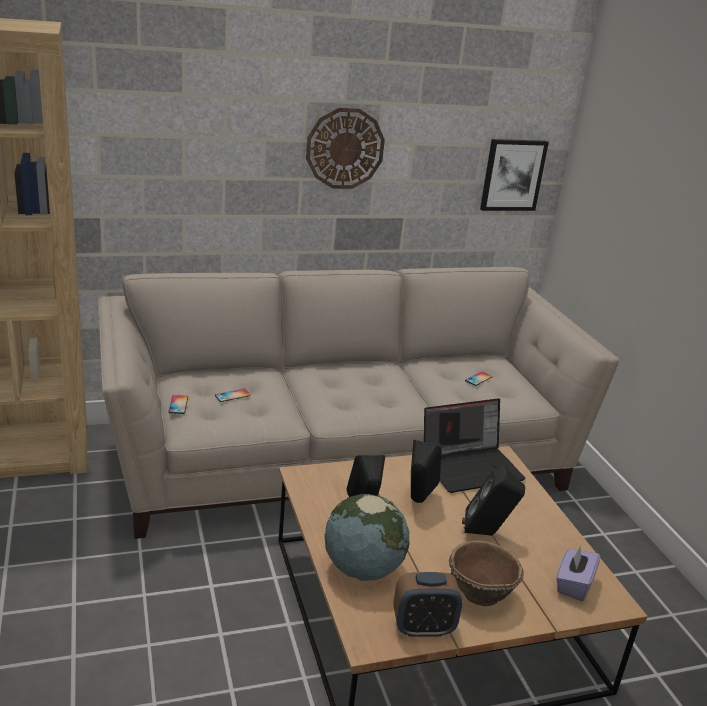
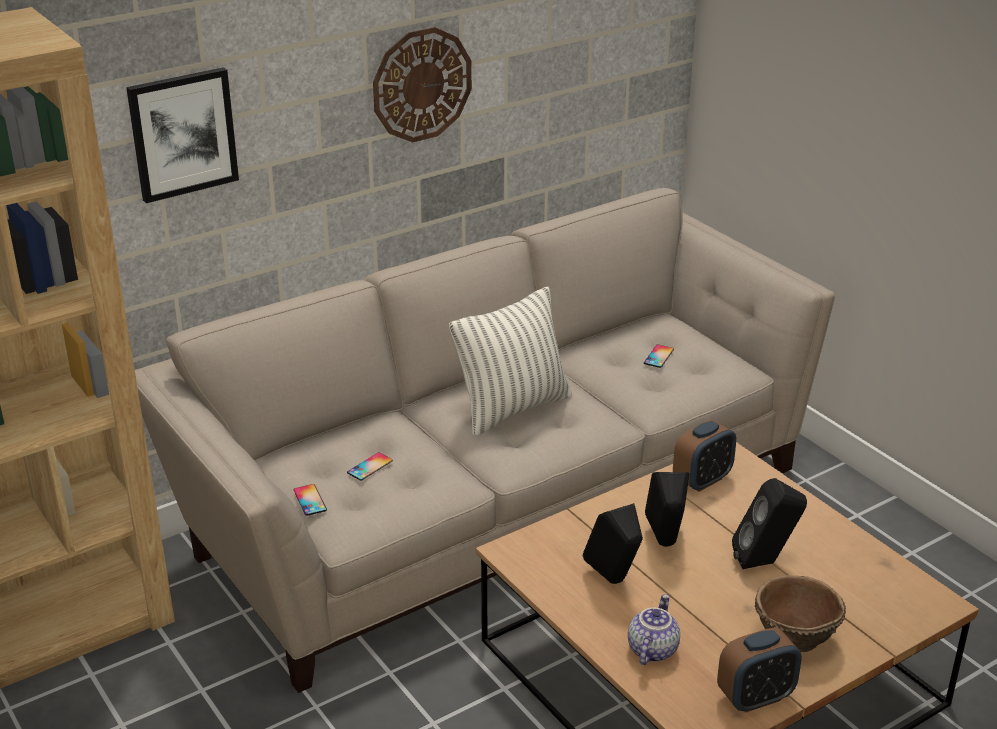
camera: 15 degrees left, 5 degrees up
(354, 386) = (513, 409): none -> pillow
(362, 569) = (651, 649): globe -> teapot
(471, 467) = (702, 480): laptop -> alarm clock
(512, 175) = (633, 65): picture -> picture (183, 134)
(573, 584) = (887, 596): purple tissue box -> none

